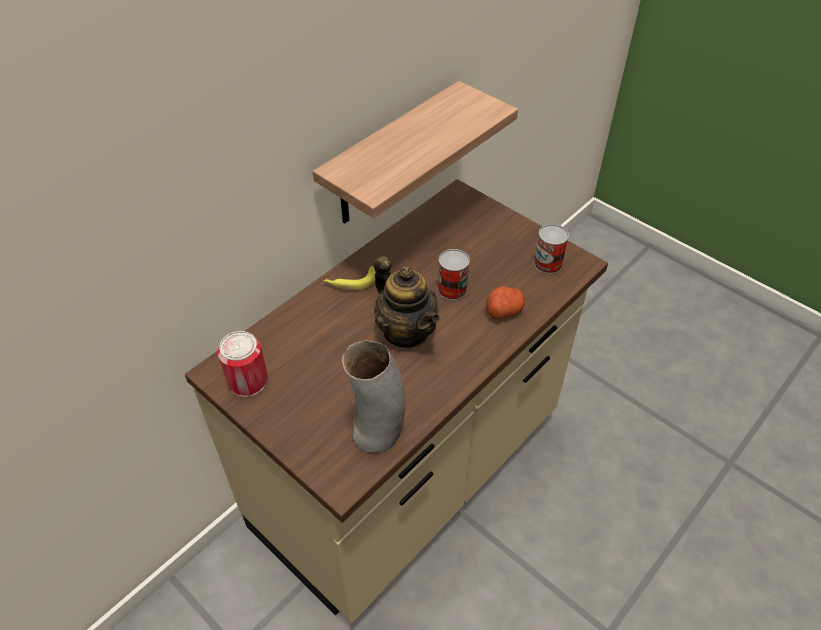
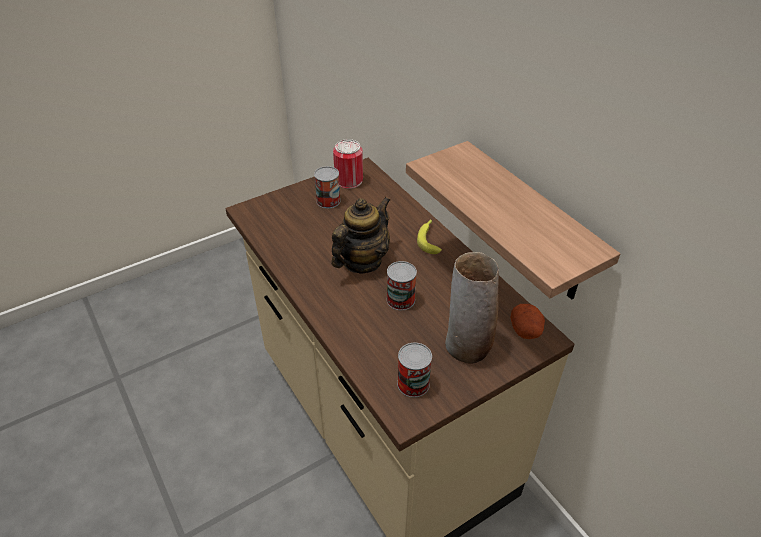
camera: 105 degrees right, 5 degrees down
(299, 392) = (328, 201): none -> can
(378, 431) = (276, 231): vase -> vase (467, 347)
(406, 331) = (361, 261): teapot -> teapot turned 150 degrees clockwise
(504, 310) = (361, 329): potato -> potato (526, 330)

